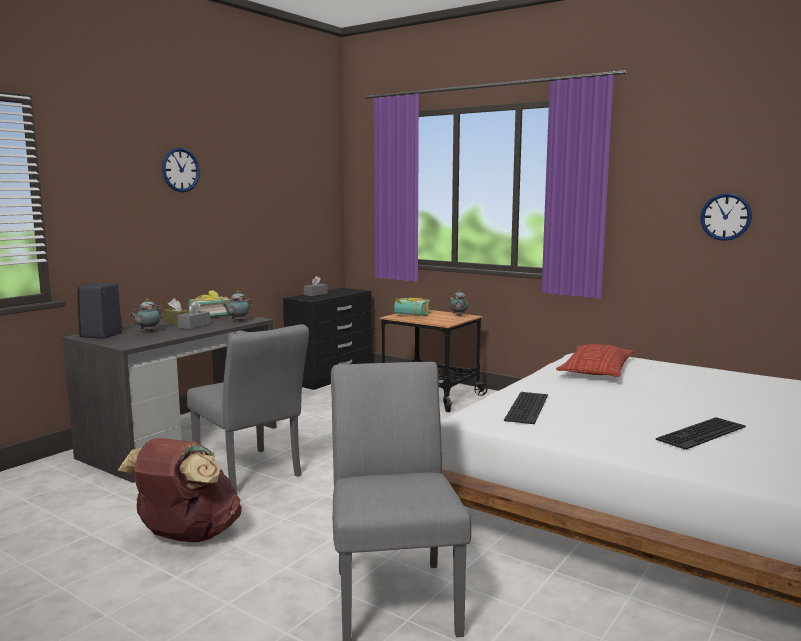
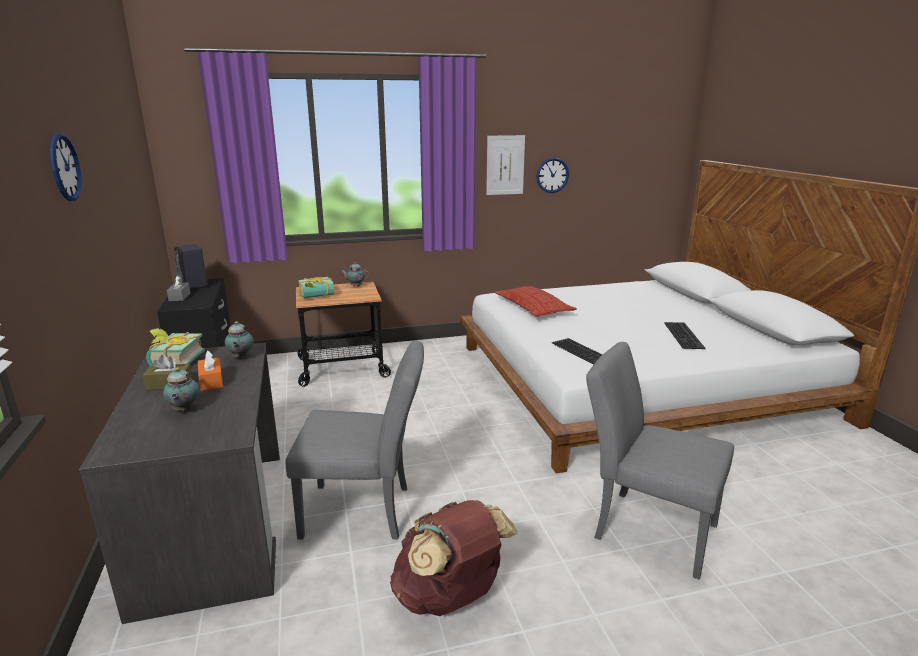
camera: 50 degrees left, 10 degrees up
(101, 335) = (138, 441): black speaker -> black speaker (194, 286)
(194, 326) = (211, 381): grey tissue box -> orange tissue box
(656, 201) = (505, 165): none -> picture

